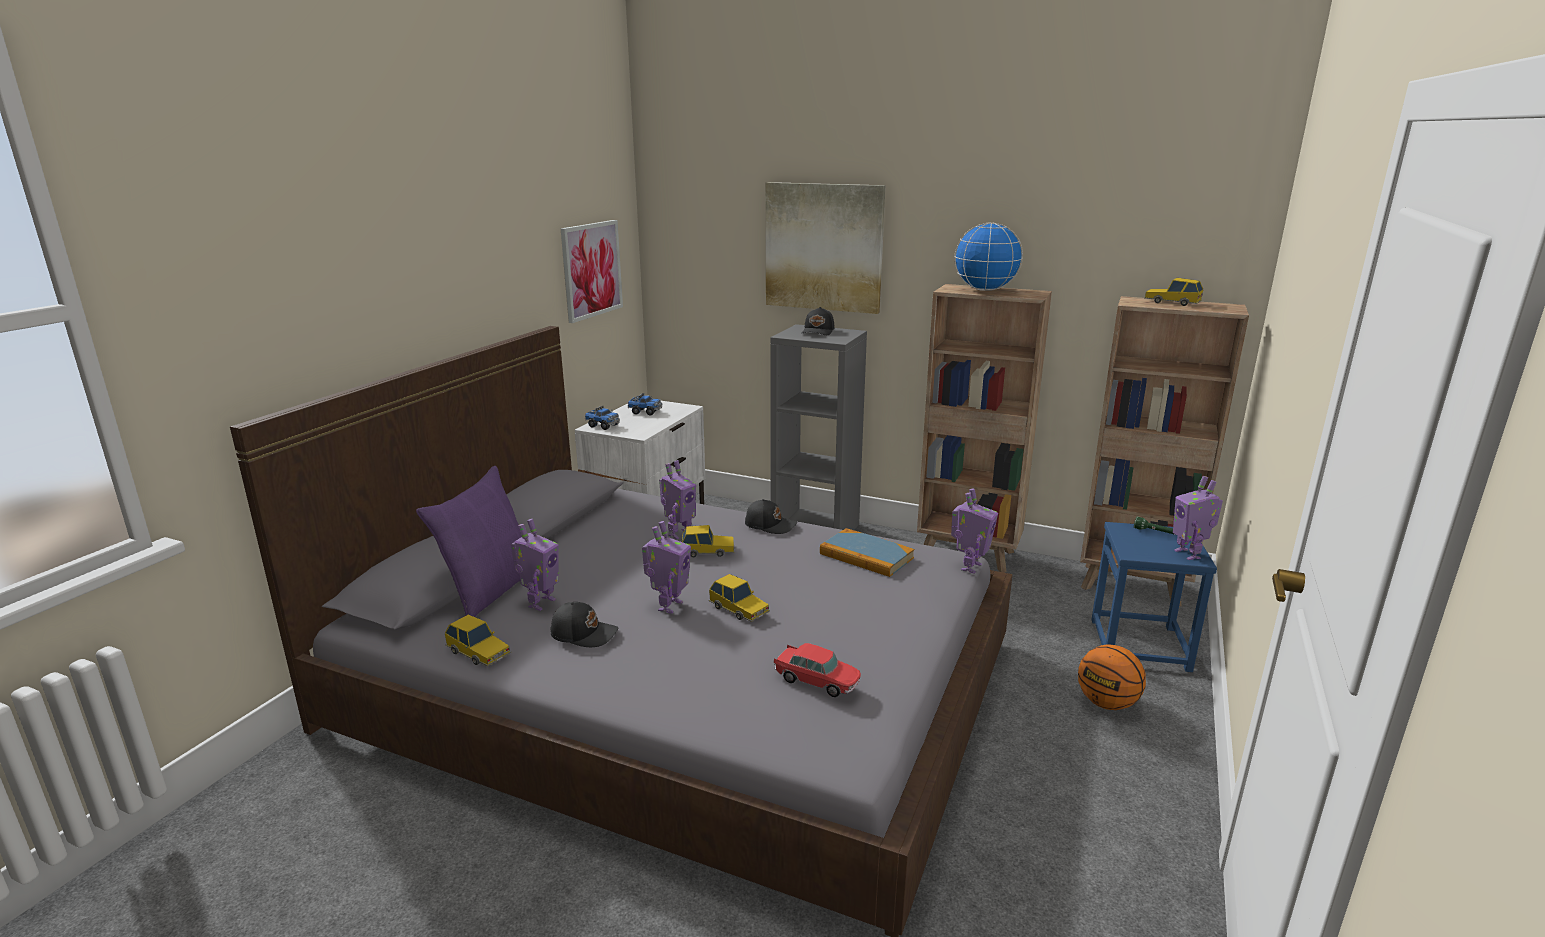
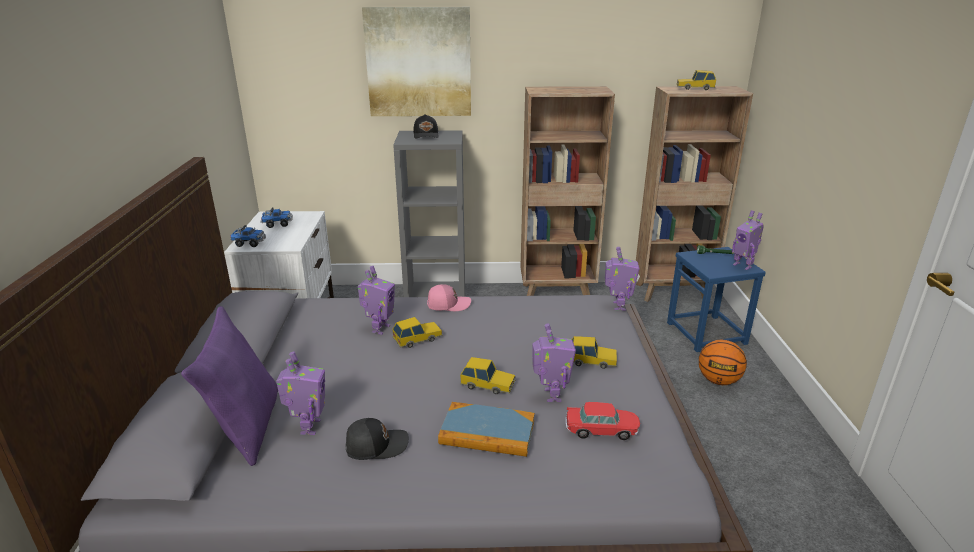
camera: 25 degrees left, 5 degrees up
(479, 652) = (289, 495): toy car -> toy car (591, 360)
(591, 270) = (209, 98): picture -> none
(668, 606) = (428, 397): toy robot -> toy robot (551, 395)
(770, 525) = (448, 304): black cap -> pink cap
(866, 556) = (542, 314): book -> book (487, 433)
(985, 290) = (562, 89): globe -> none

